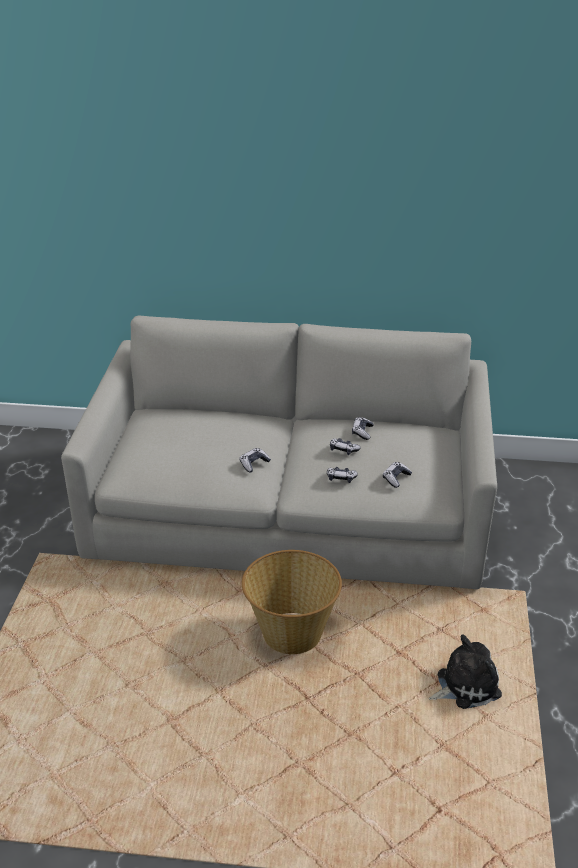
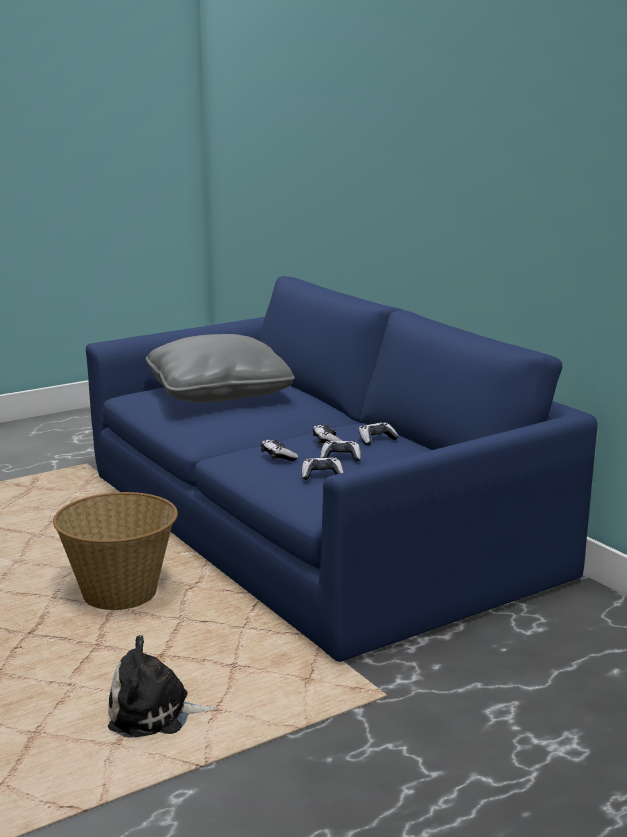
camera: 50 degrees right, 15 degrees down
(185, 445) = (219, 394): none -> grey pillow
(254, 464) = (238, 423): game controller -> game controller (341, 458)
(290, 508) = (315, 526): grey sofa -> blue sofa
(464, 686) = (155, 714): plush toy -> plush toy turned 150 degrees clockwise

